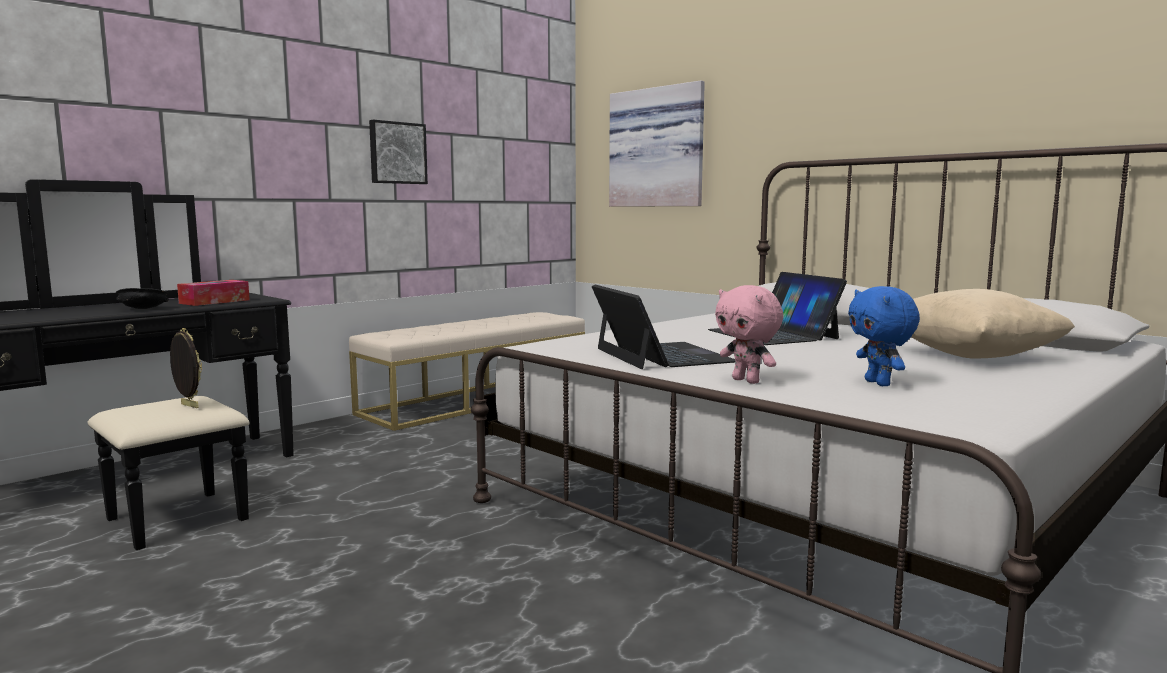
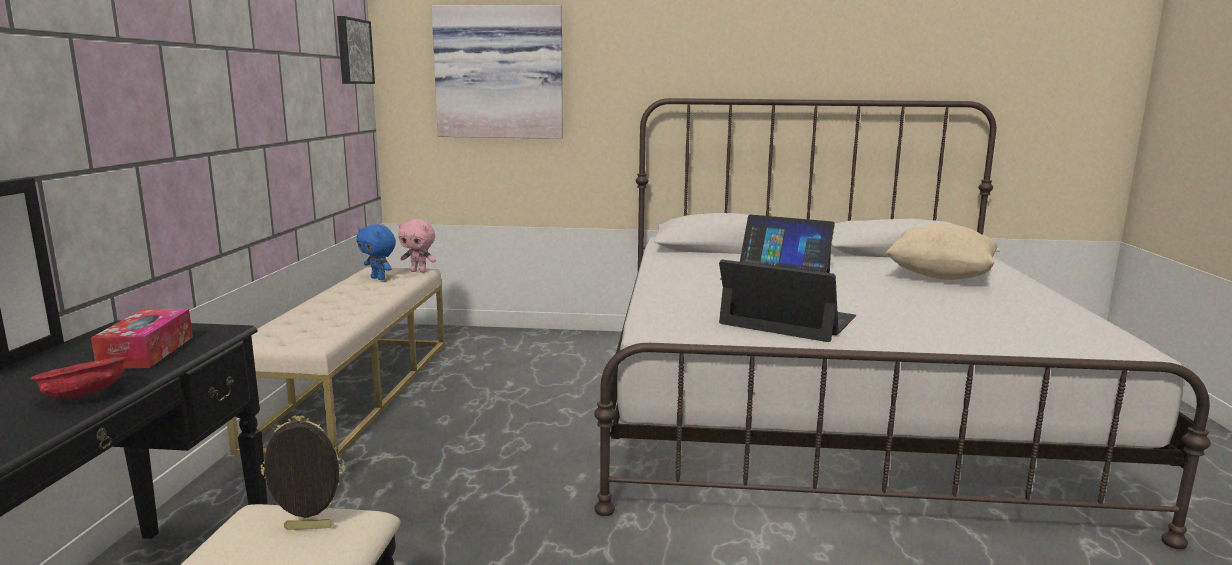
camera: 40 degrees left, 5 degrees up
(144, 309) = (86, 395): black bowl -> red bowl
(397, 153) = (236, 82): picture -> picture (353, 51)
(747, 381) = (923, 337): pink plush toy -> pink plush toy (419, 271)
(879, 383) = (985, 318): blue plush toy -> blue plush toy (379, 278)

